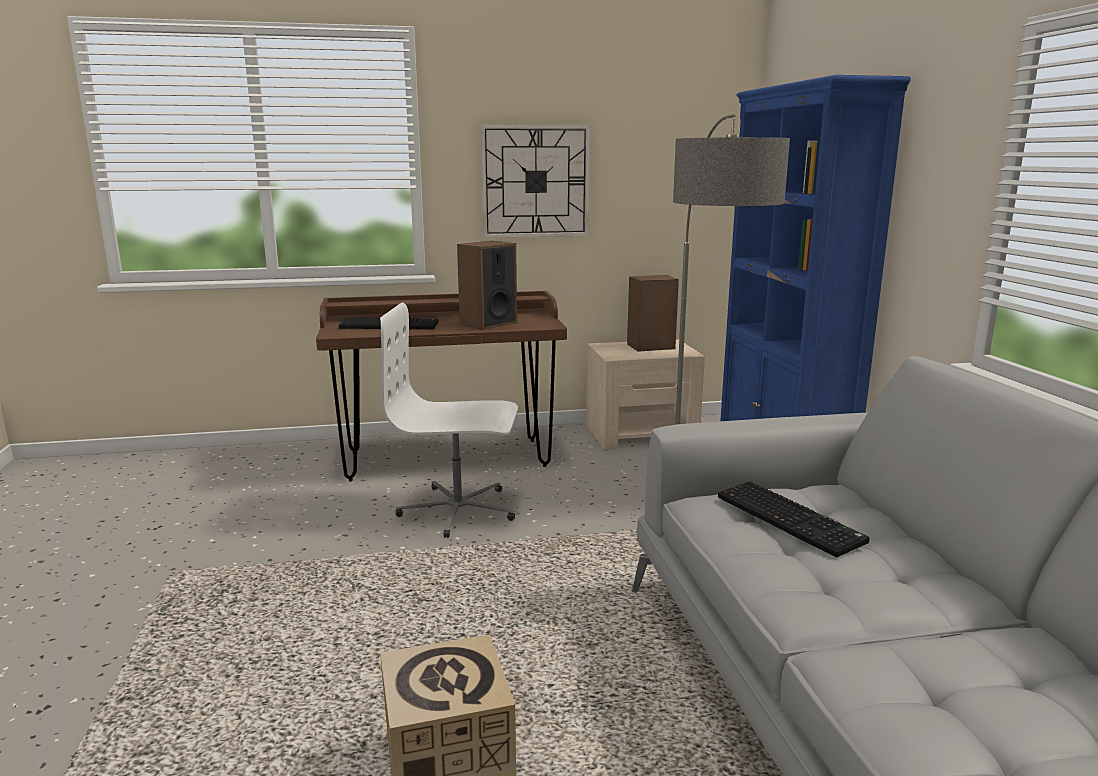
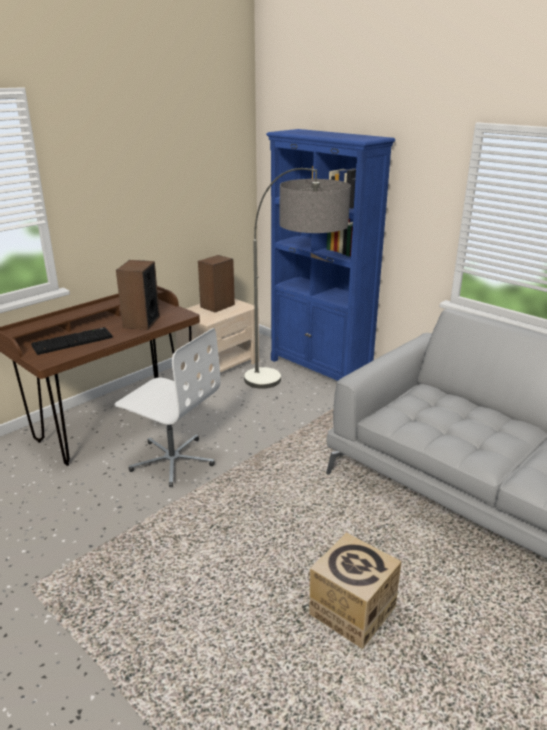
camera: 35 degrees left, 10 degrees up
(458, 510) = (172, 460): white office chair -> white office chair turned 120 degrees counterclockwise
(535, 181) = (127, 202): wall clock -> none
(791, 519) = (432, 414): keyboard -> none

